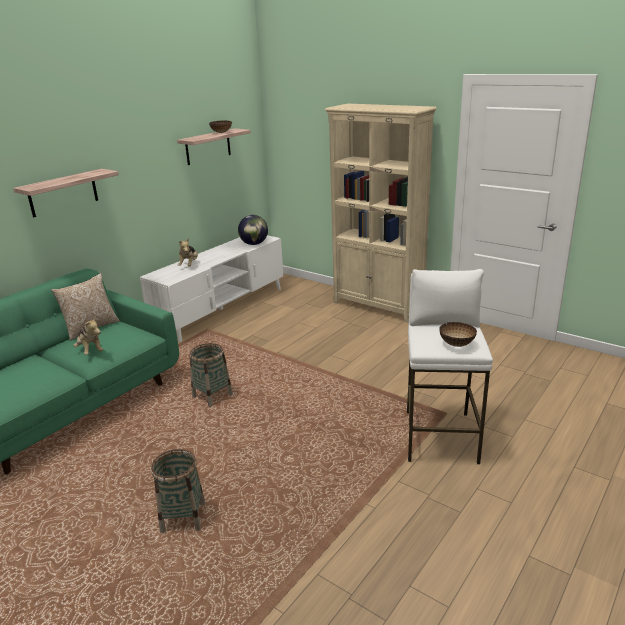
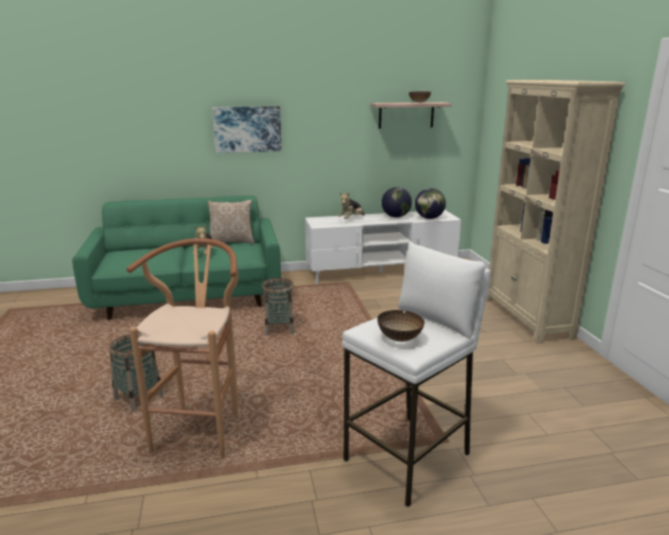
camera: 40 degrees right, 5 degrees down
(63, 193) = (247, 129): shelf -> picture
(224, 250) = (396, 217): none -> globe
(280, 504) = (202, 428): none -> brown stool

